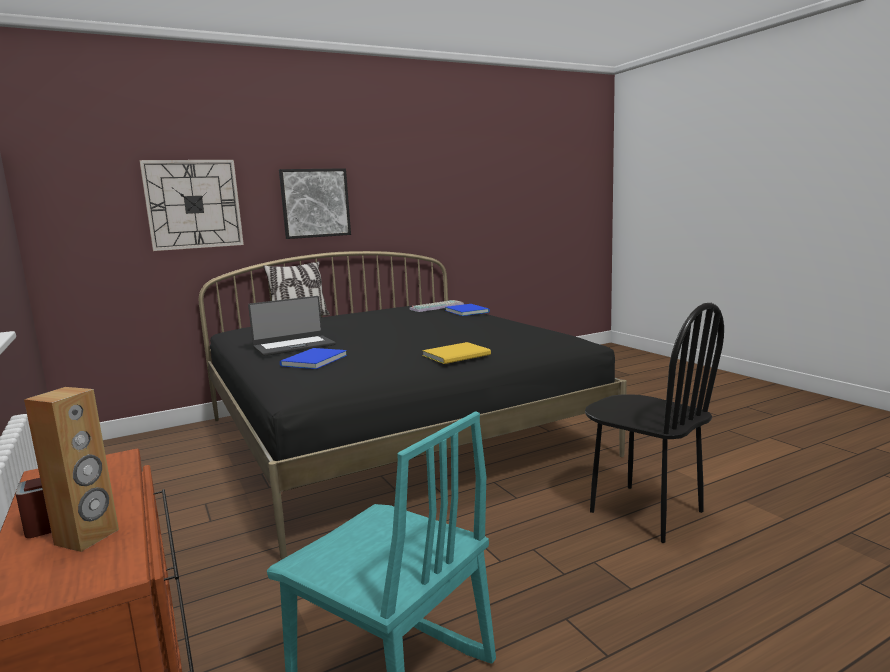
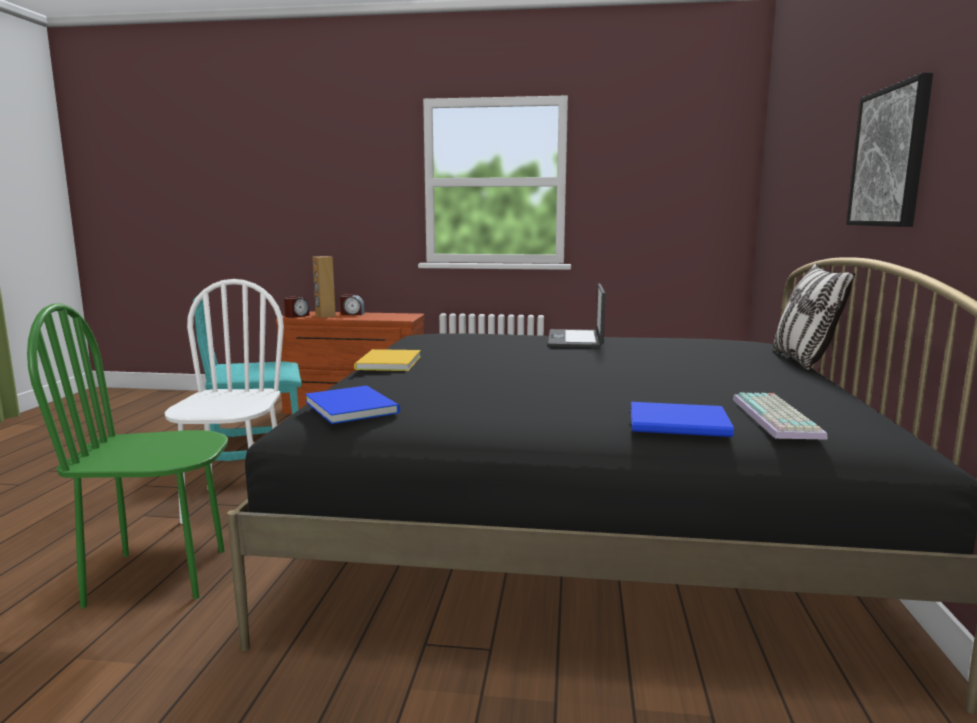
camera: 125 degrees right, 0 degrees up
(97, 570) = (297, 316): none -> alarm clock
(193, 204) = (813, 166): wall clock -> none
(312, 361) = (494, 337): blue book -> blue book (352, 406)
(541, 556) = (235, 504): none -> white chair
(645, 512) = (158, 576): black chair -> green chair

